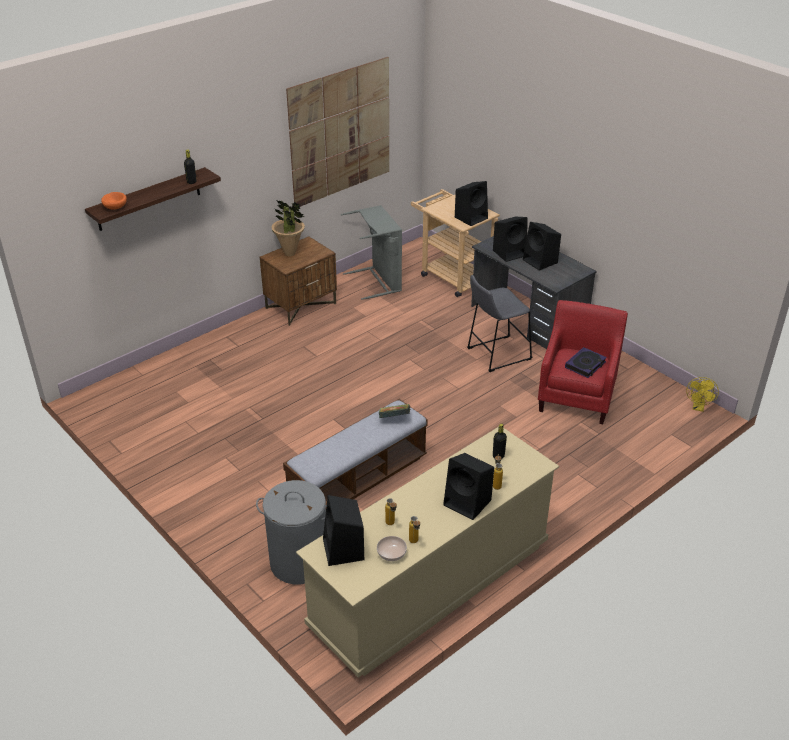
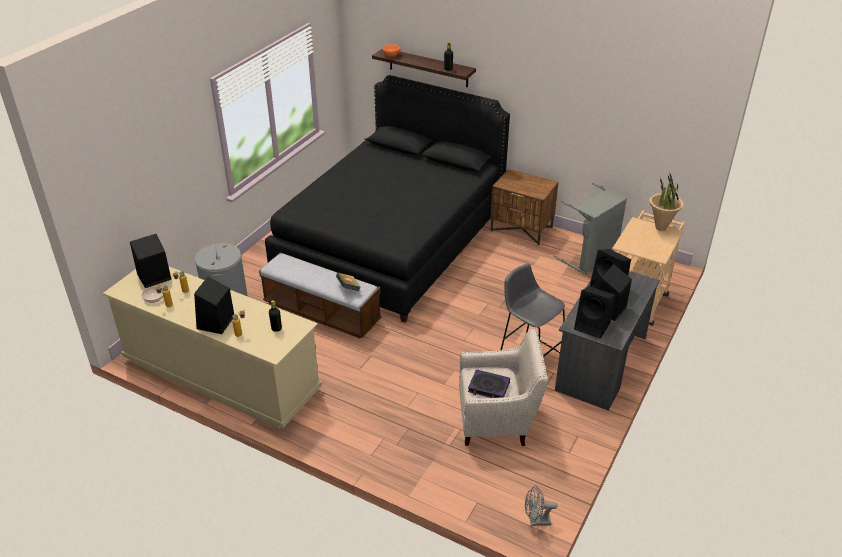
camera: 70 degrees right, 0 degrees up
(259, 398) = (392, 242): none -> black bed
(290, 253) = (524, 180): potted plant -> potted plant (661, 228)
(340, 132) = (611, 110): picture -> none
(471, 217) = (642, 247): black speaker -> black speaker (593, 326)
(577, 397) = (498, 420): red armchair -> beige armchair
(698, 407) = (536, 521): yellow fan -> grey fan

